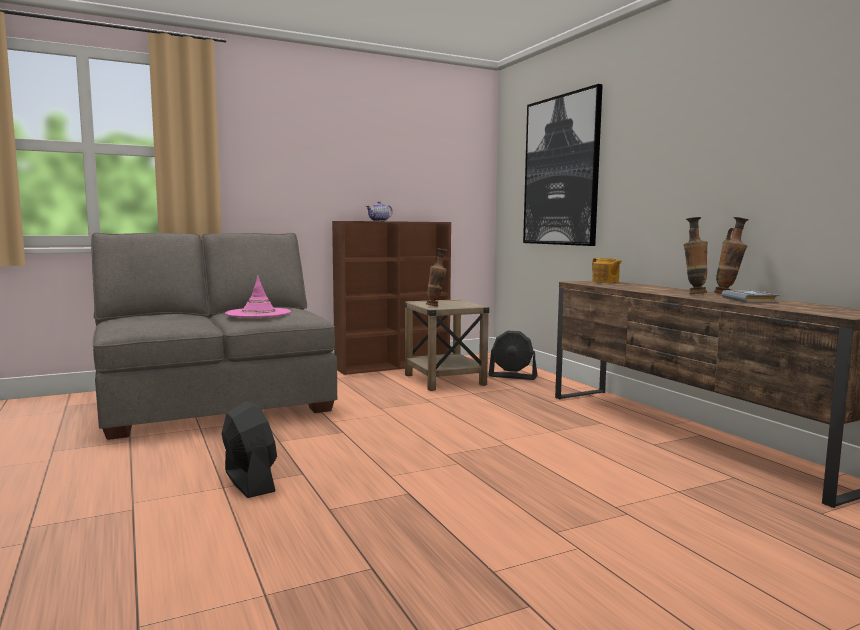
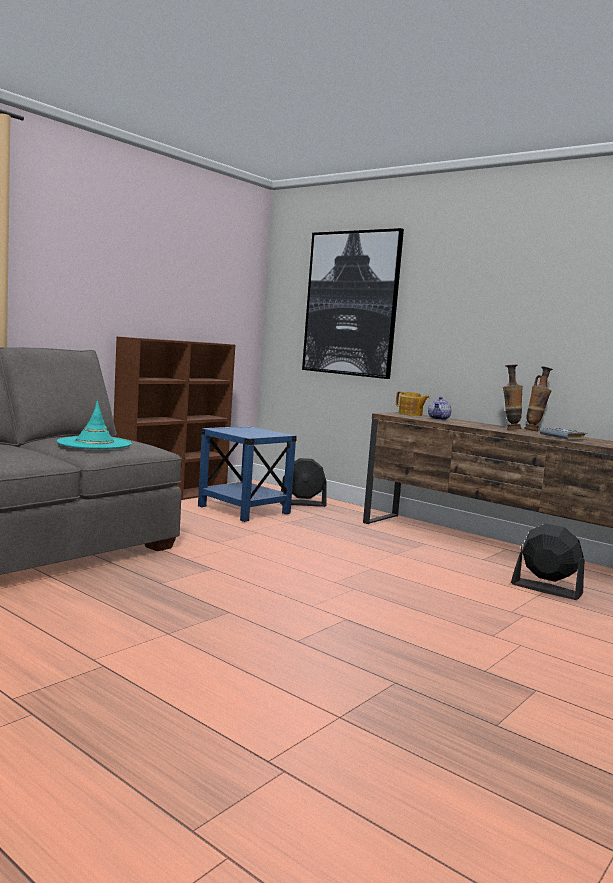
camera: 25 degrees left, 0 degrees up
(249, 481) = (186, 624): black fan -> black fan (546, 589)
(258, 313) = (94, 443): pink hat -> turquoise hat
(379, 221) = (167, 339): teapot -> teapot (439, 419)
(436, 306) = (246, 434): vase -> none
(445, 380) = (244, 510): beige side table -> blue side table

